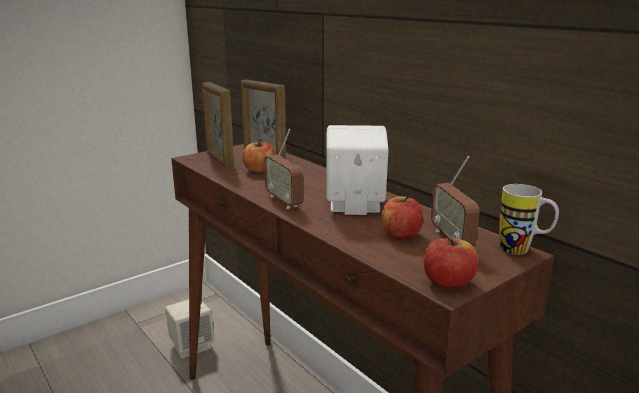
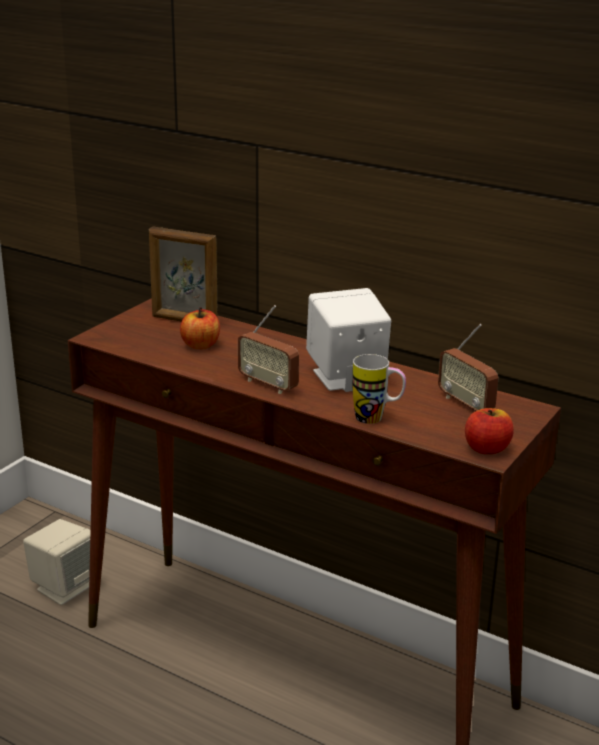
camera: 20 degrees left, 5 degrees up
(219, 161) = (137, 337): picture frame -> none
(401, 235) = (416, 407): apple -> none
(523, 251) = (534, 407): mug -> mug (377, 419)

